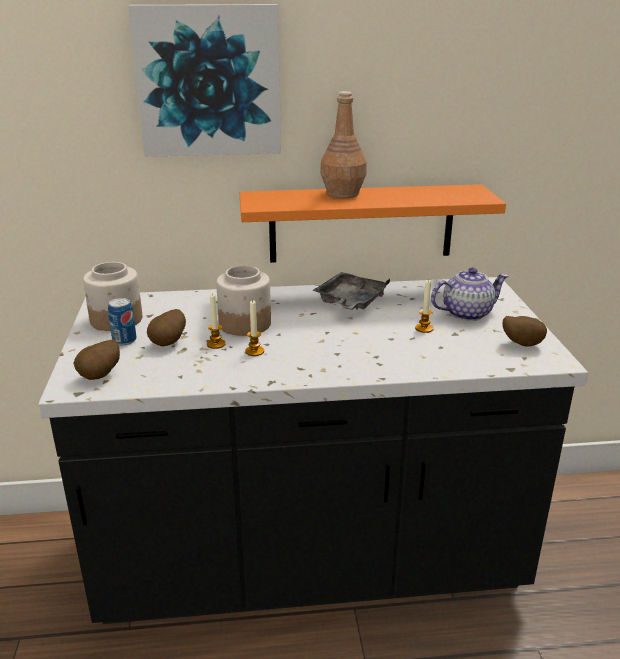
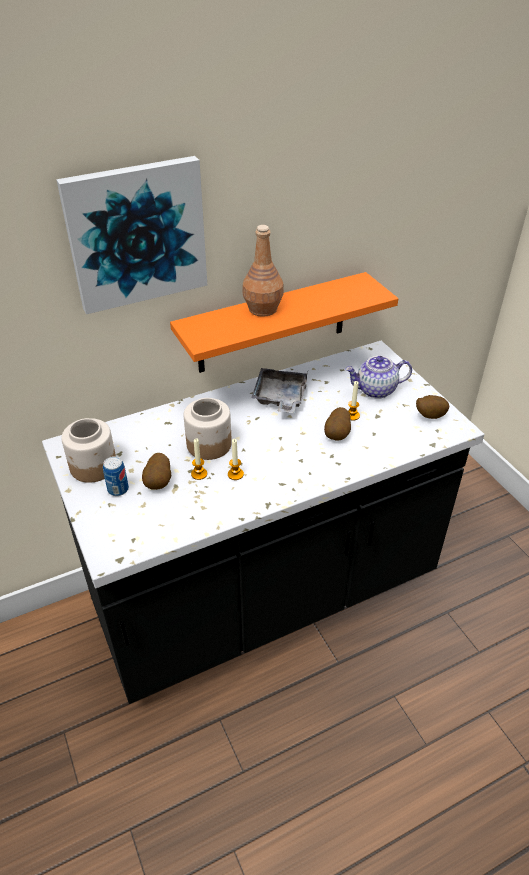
camera: 20 degrees left, 15 degrees up
(101, 376) = (126, 535): potato -> potato (337, 435)
(467, 313) = (375, 390): teapot -> teapot turned 150 degrees counterclockwise

